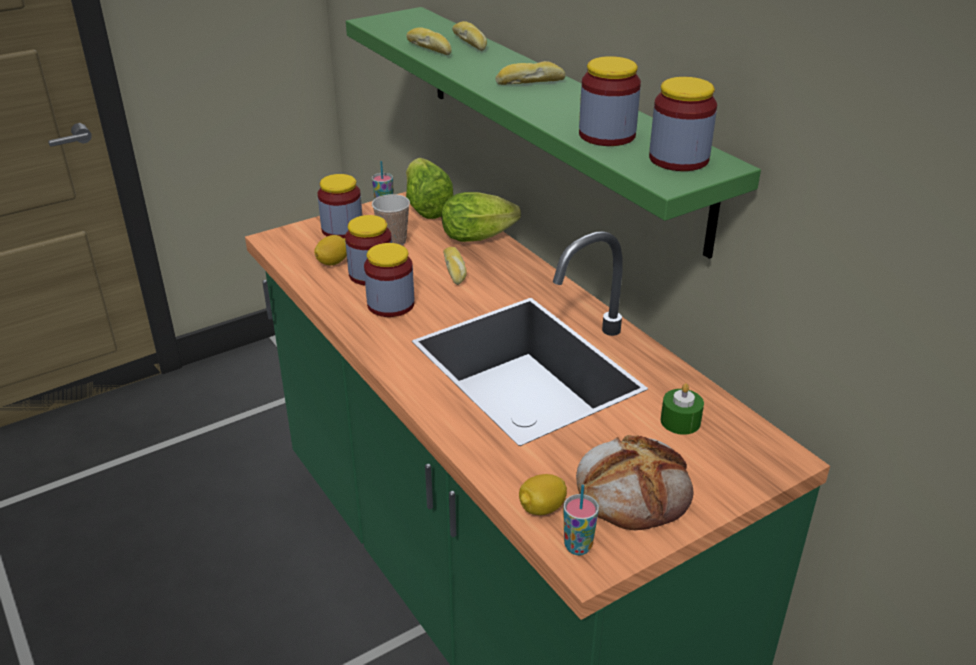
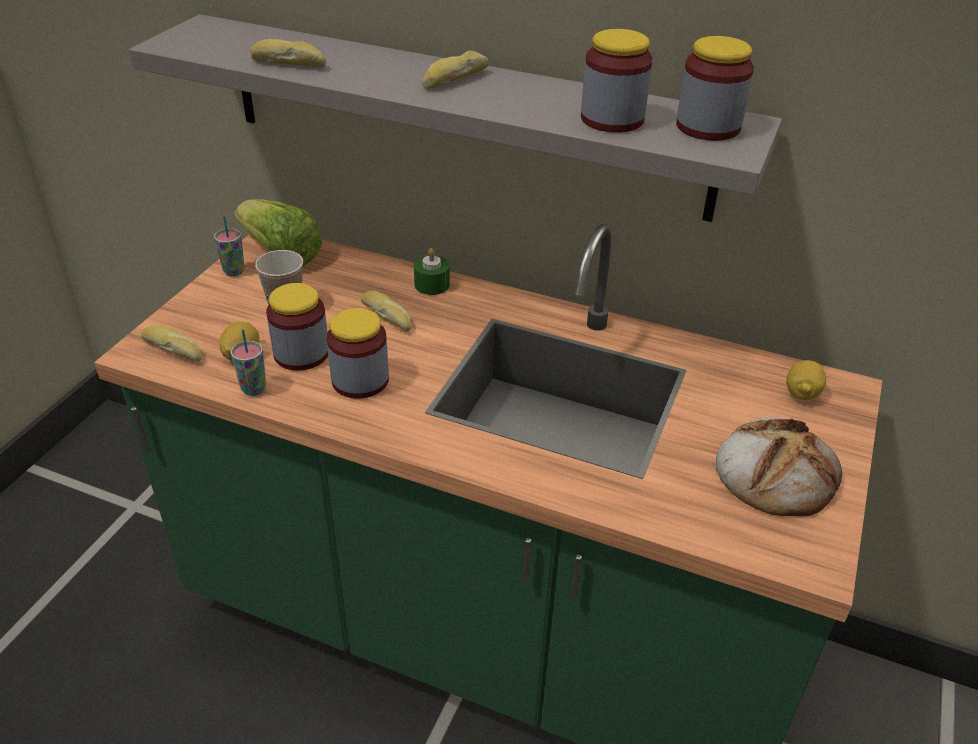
camera: 35 degrees left, 5 degrees up
(342, 229) = (211, 312): jar -> none
(471, 43) = (325, 47): bread -> bread (174, 350)
(481, 237) = (375, 270): lettuce -> none
(541, 508) = (727, 532): lemon -> lemon (801, 393)
(556, 119) = (462, 115): green shelf -> grey shelf
(578, 546) = (793, 553): cup -> cup (253, 389)
(680, 421) = (743, 390): green candle -> green candle (432, 284)

